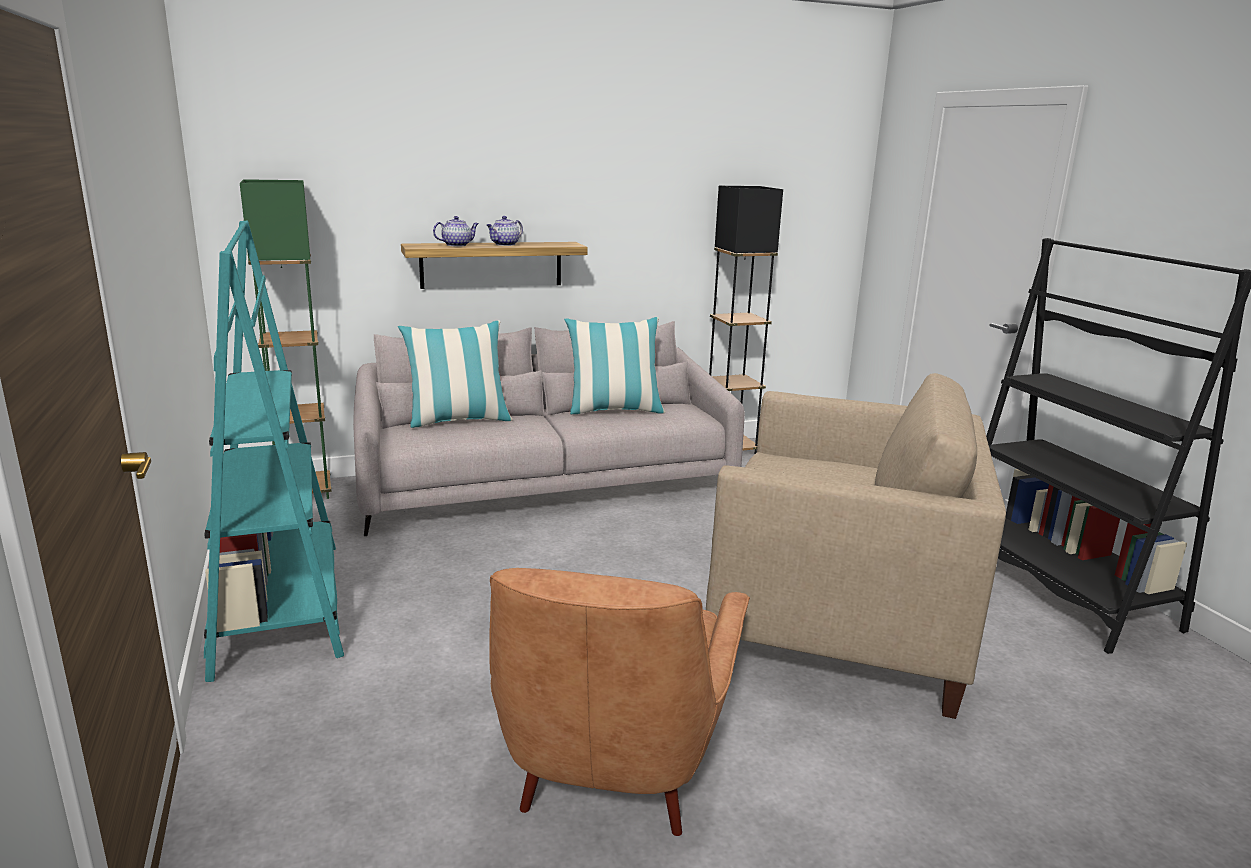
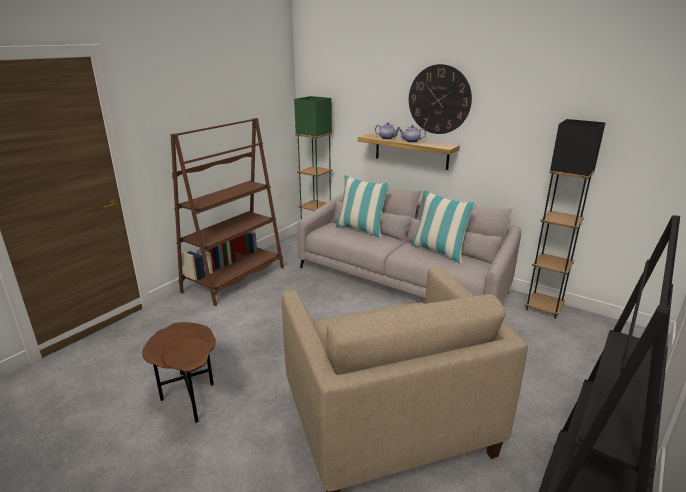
camera: 55 degrees right, 5 degrees up
(280, 606) = (234, 279): turquoise bookcase -> brown bookcase
(535, 170) = (439, 99): none -> wall clock
(611, 774) = (190, 399): brown armchair -> brown side table

